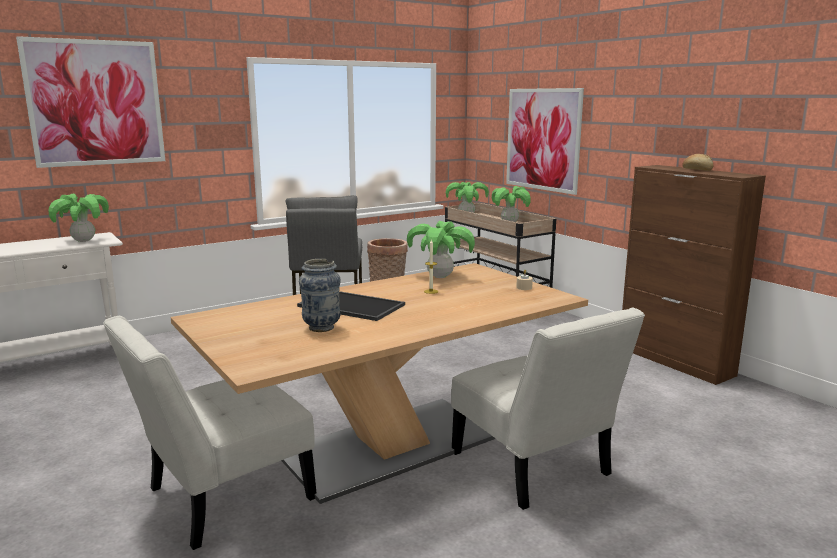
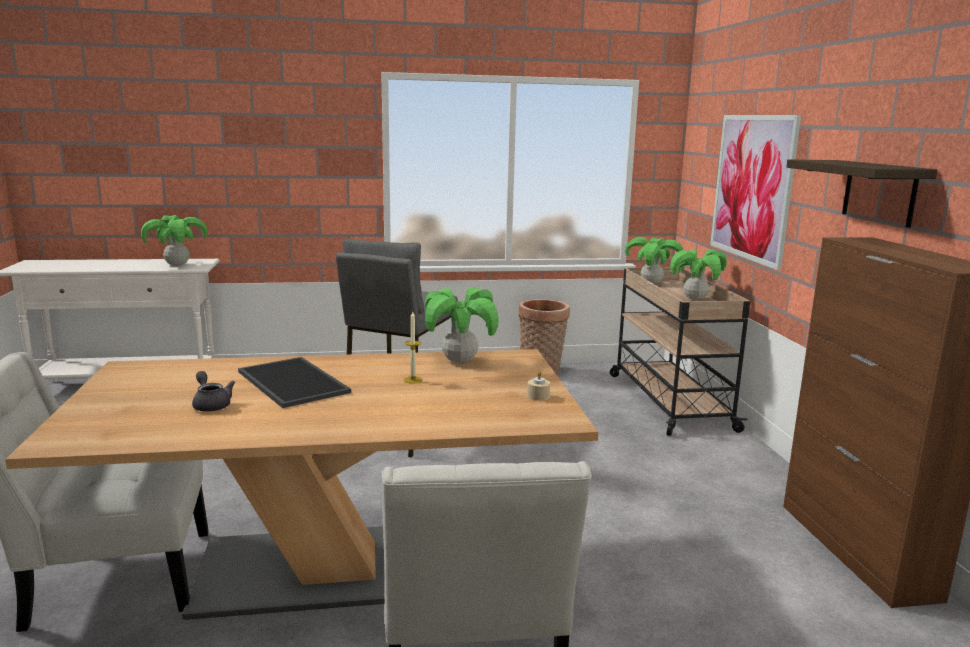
camera: 25 degrees right, 0 degrees up
(95, 103) = (211, 121): picture -> none
(321, 328) = (211, 404): vase -> grey teapot
(656, 136) = (879, 192): none -> shelf
(697, 169) = (915, 251): bread -> none

